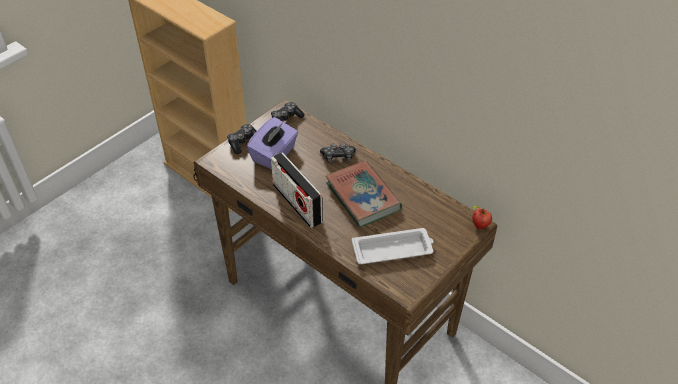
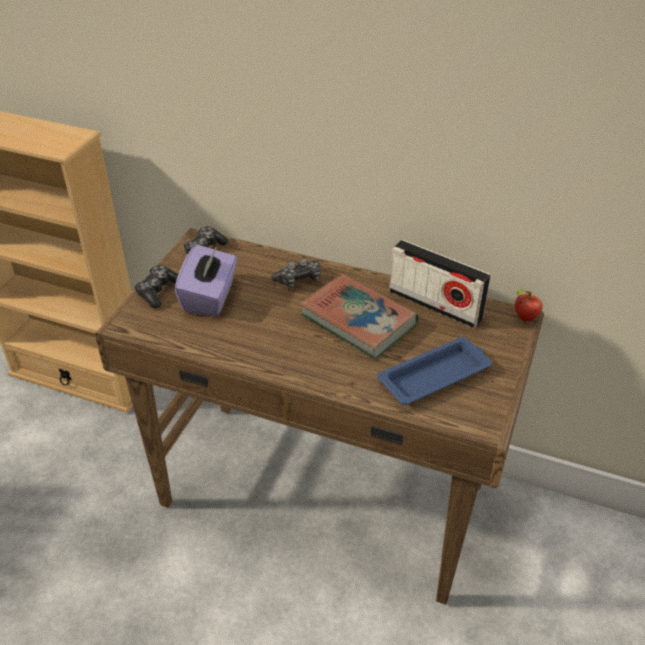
camera: 20 degrees left, 5 degrees down
(297, 203) = (273, 351): radio -> radio (435, 305)
(393, 250) = (436, 376): white tray -> blue tray

